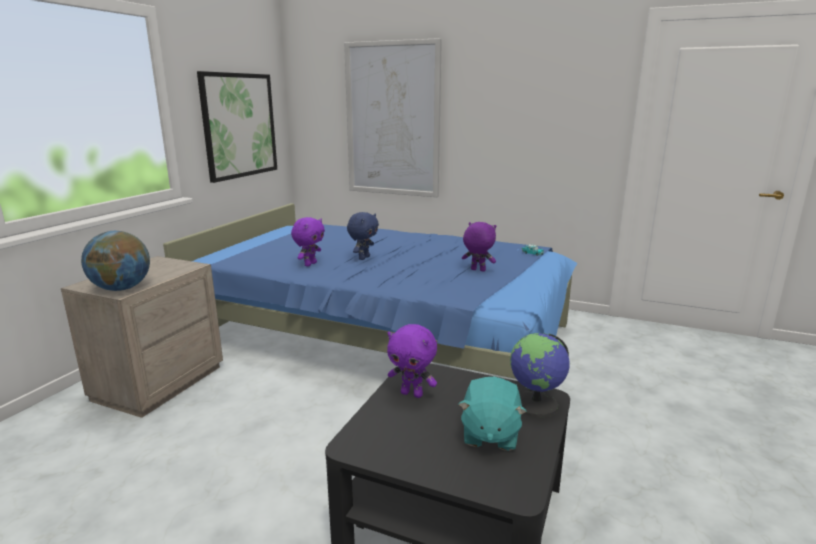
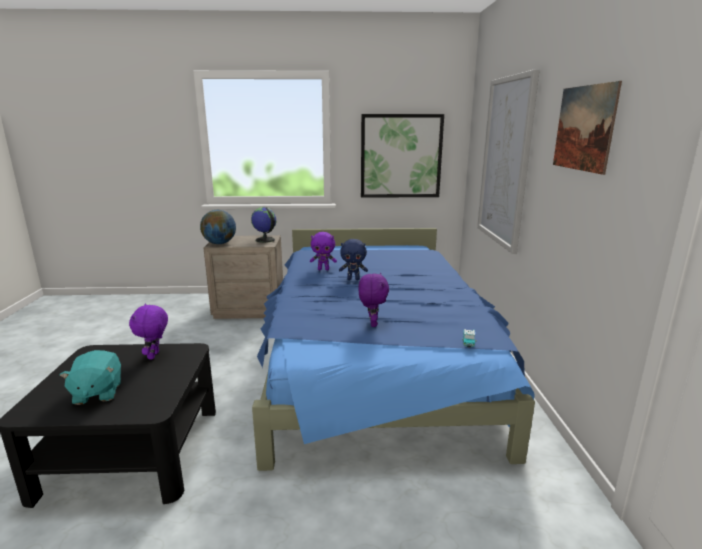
camera: 65 degrees right, 0 degrees up
(489, 434) = (97, 393): turquoise plush toy -> turquoise plush toy turned 90 degrees counterclockwise
(522, 86) = (584, 128): none -> picture
(536, 404) = (141, 407): globe -> globe (264, 240)

